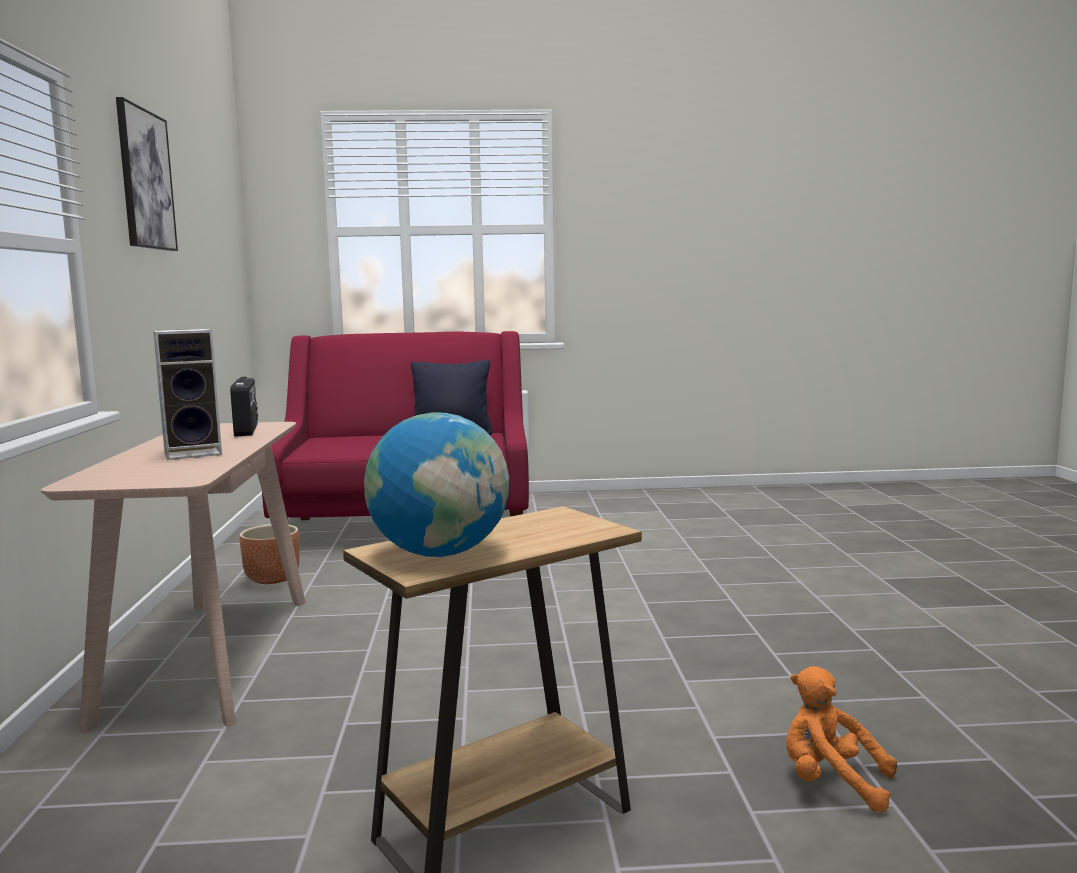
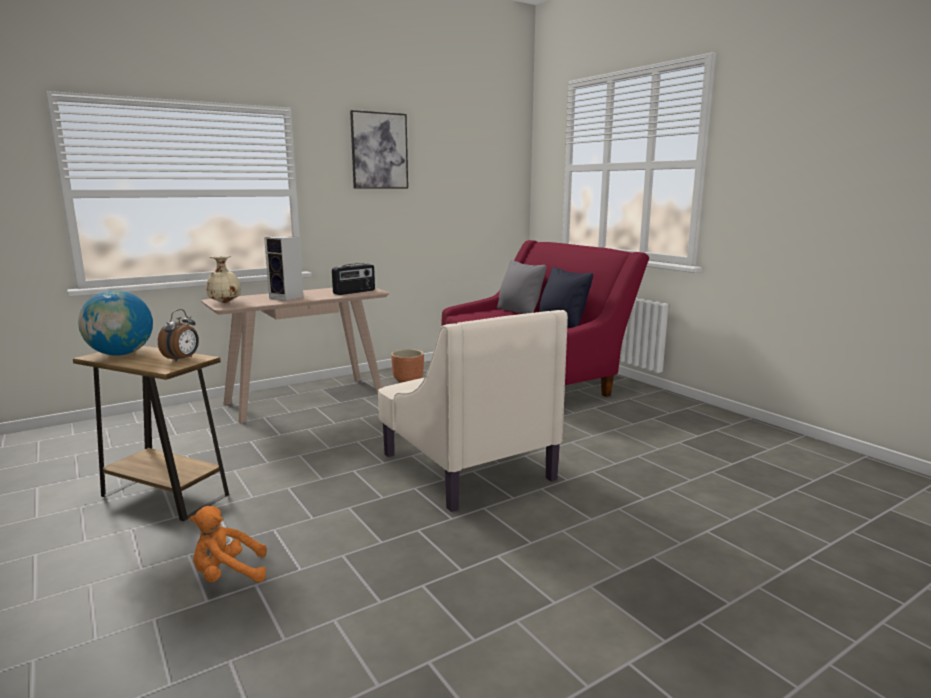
camera: 60 degrees right, 5 degrees up
(137, 479) = (225, 302): none -> beige vase
(352, 436) = (519, 312): none -> grey pillow
(551, 521) = (182, 359): none -> alarm clock
(626, 602) = (466, 465): none -> beige armchair
(831, 783) = (228, 575): orange plush toy -> orange plush toy turned 105 degrees counterclockwise

